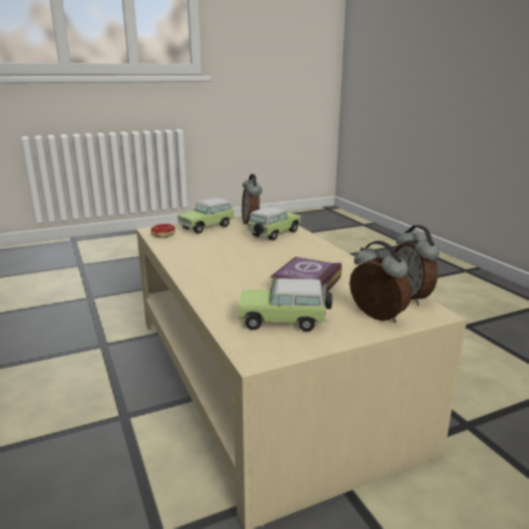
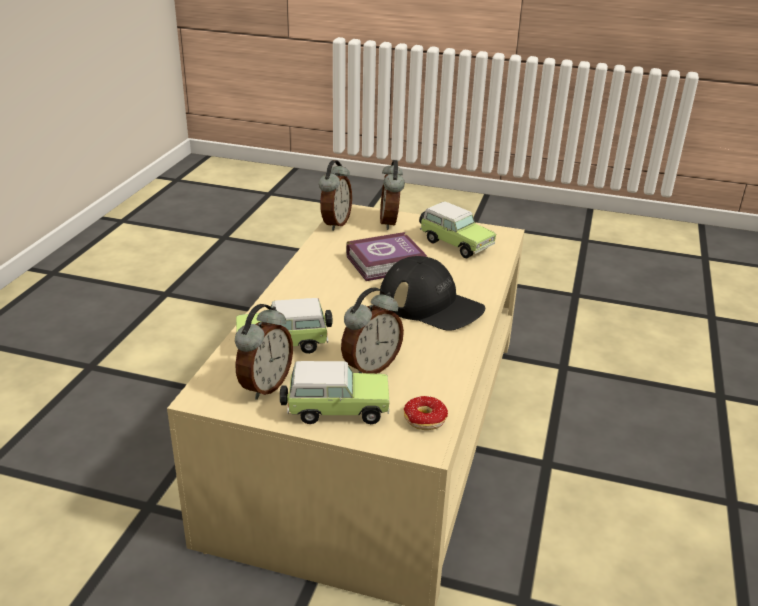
camera: 140 degrees left, 10 degrees up
(216, 240) = (370, 367): none -> alarm clock
(228, 272) = (431, 305): none -> black cap

